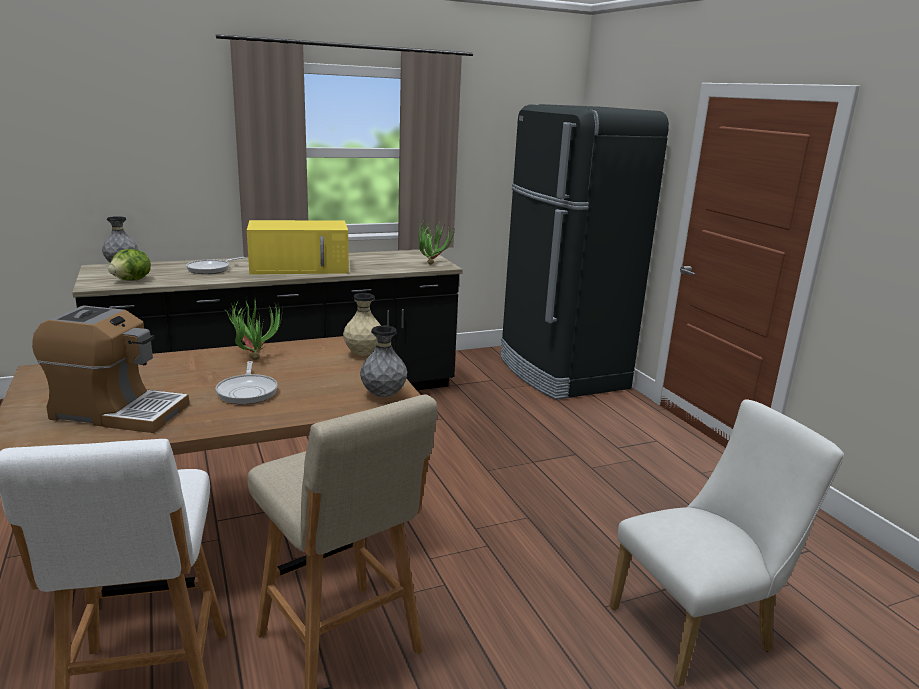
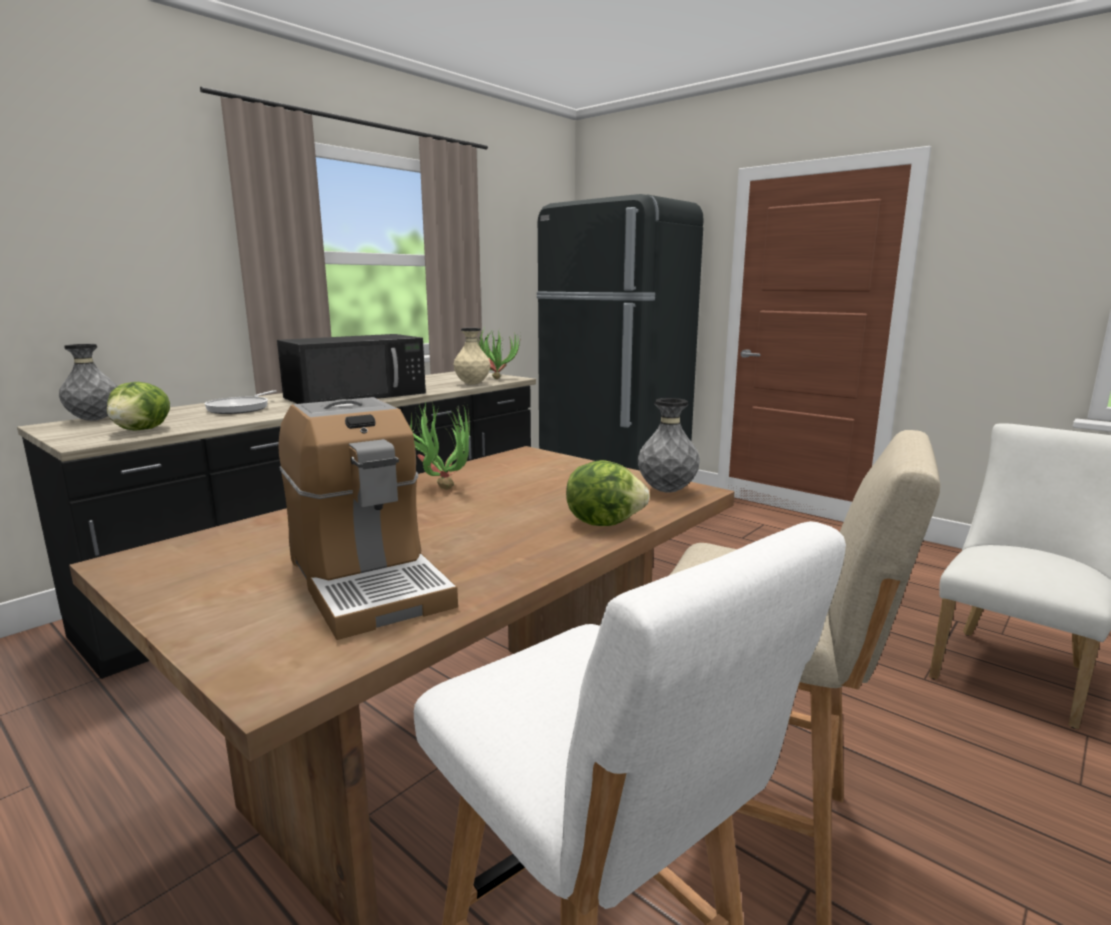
camera: 25 degrees left, 5 degrees down
(118, 412) = (367, 581): coffee machine -> coffee machine turned 75 degrees clockwise
(248, 391) = (505, 519): frying pan -> none
(297, 408) = (604, 522): none -> lettuce
(301, 267) = (357, 395): yellow microwave -> black microwave
(363, 354) = (562, 462): beige vase -> beige vase (472, 384)

